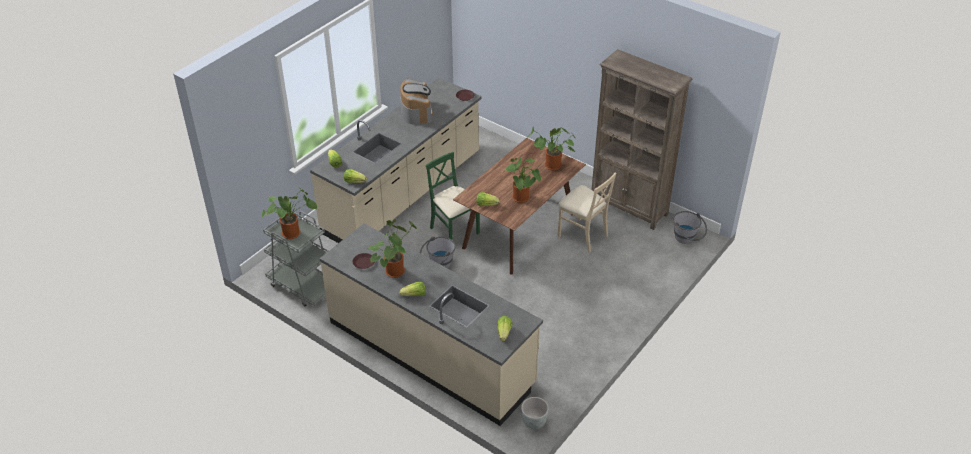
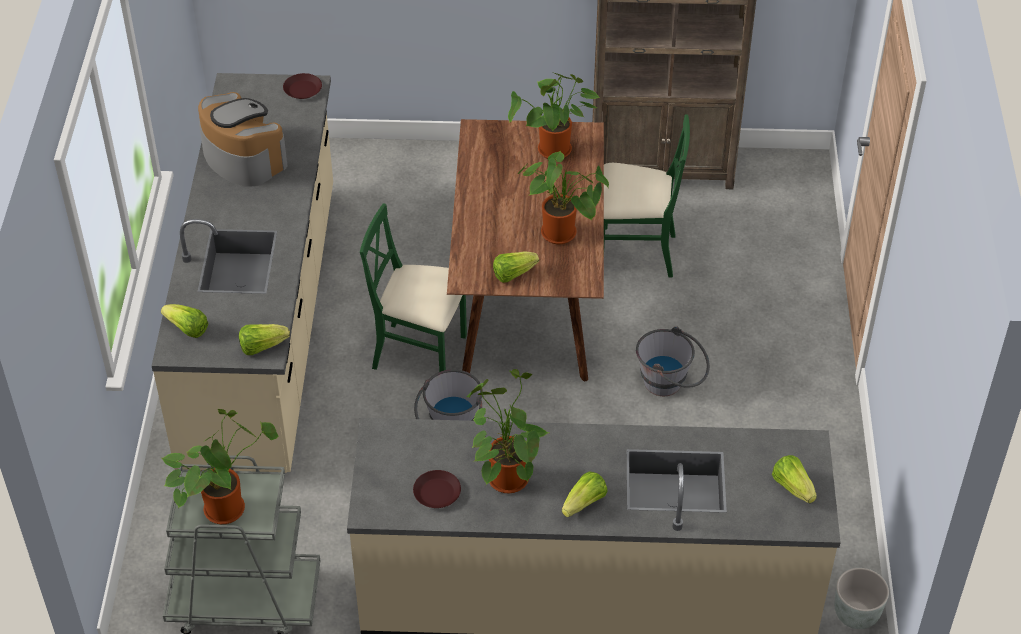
camera: 35 degrees left, 5 degrees up
(582, 235) = (635, 253): beige chair -> green chair
(687, 239) = (796, 181): grey bucket -> grey bucket (670, 384)

